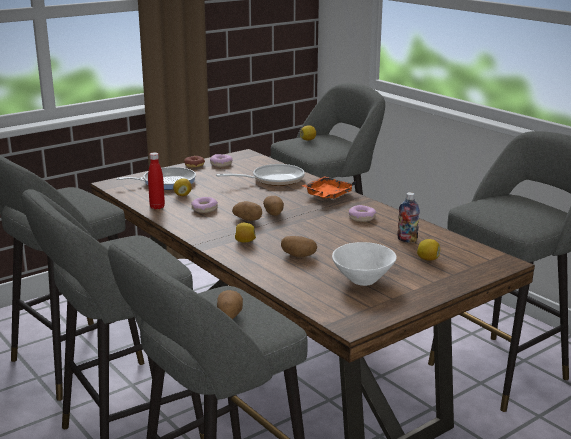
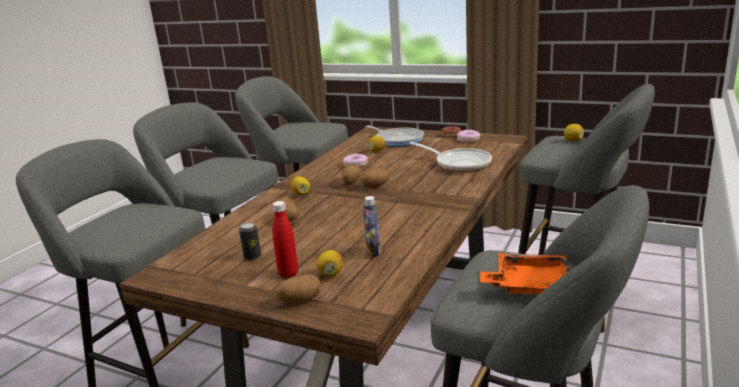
camera: 65 degrees right, 0 degrees up
(157, 207) = (342, 153): red bottle -> red bottle (288, 273)
(229, 316) = (126, 223): potato -> potato (300, 300)
(327, 195) = (451, 191): orange tray -> orange tray (529, 285)
(362, 218) = (410, 218): donut -> none
(362, 280) = (252, 256): white bowl -> can

